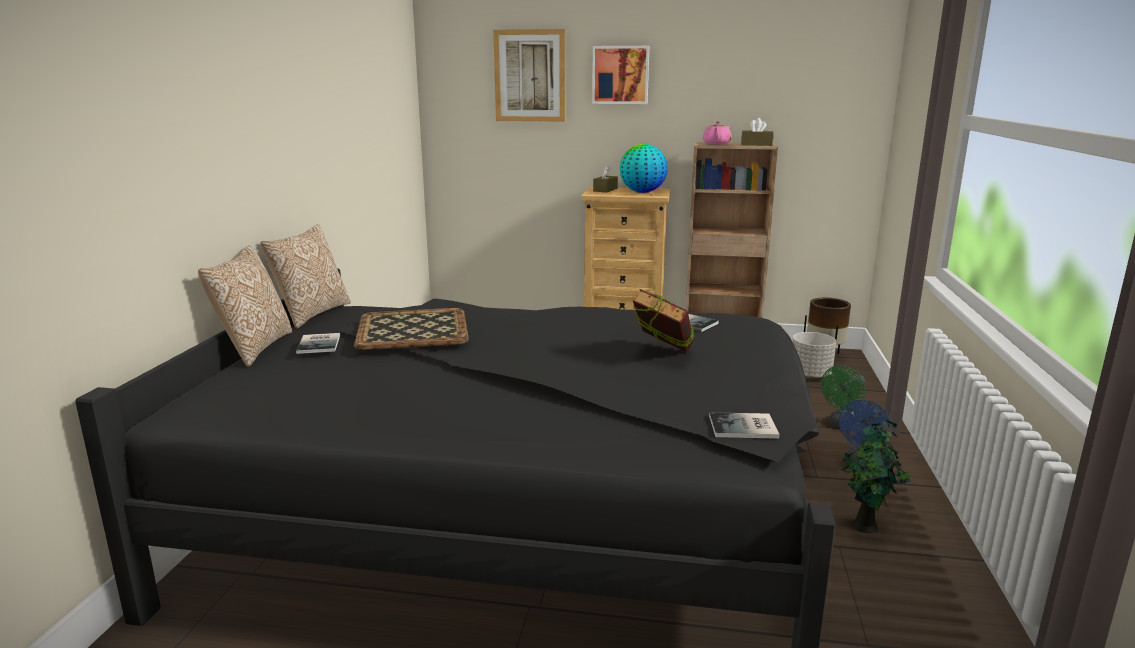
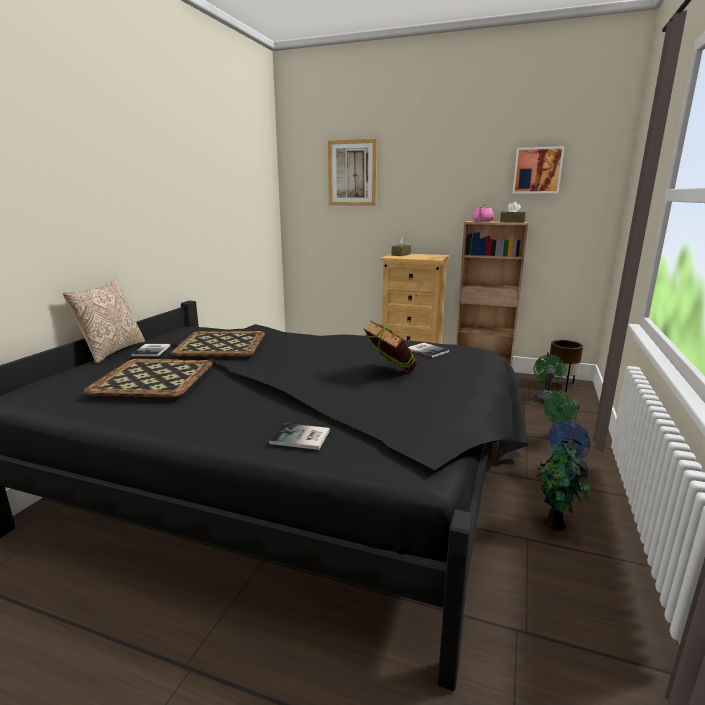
camera: 10 degrees right, 0 degrees up
(311, 314) = (168, 331): pillow -> none
(356, 382) = (154, 378): none -> tray
(620, 75) = (415, 171): picture -> picture (537, 170)
(642, 192) = (426, 256): globe -> none
(745, 427) = (422, 437): book -> book (301, 438)
(810, 375) = (545, 398): grey planter -> green fan

